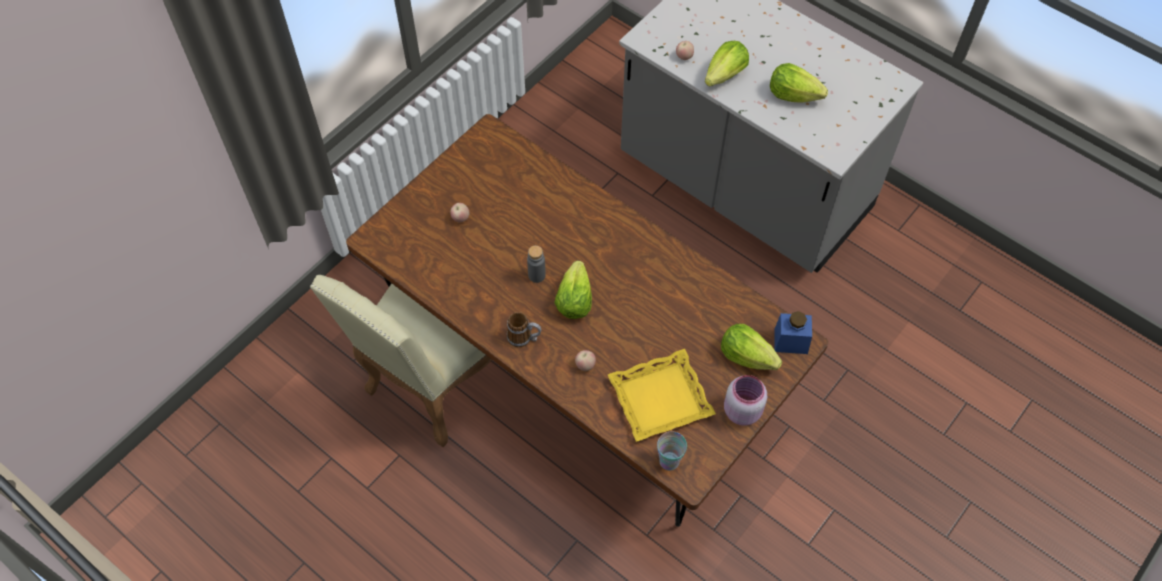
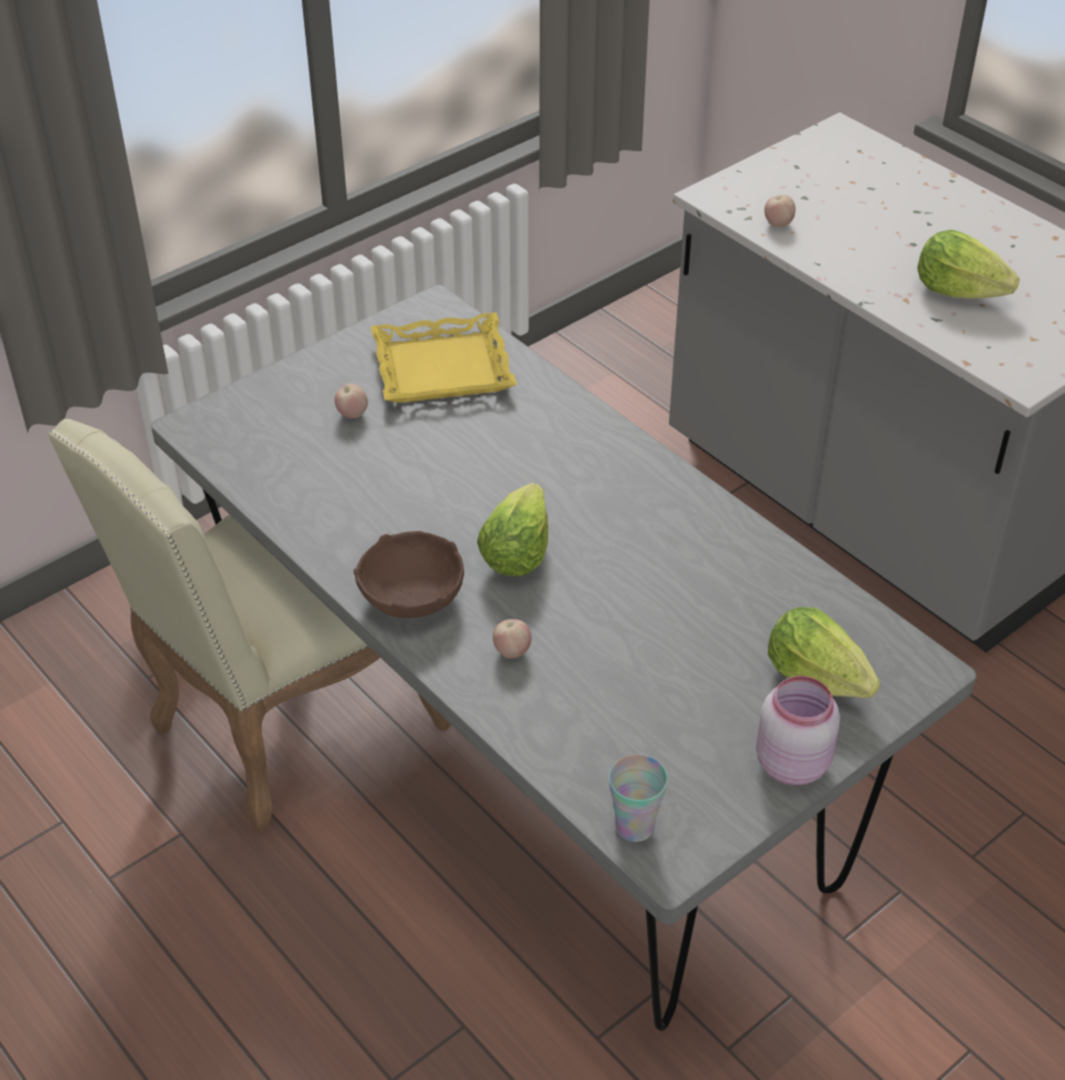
camera: 10 degrees right, 15 degrees down
(524, 338) = (413, 596): mug -> brown bowl
(536, 275) = (460, 508): grey bottle -> none
(582, 374) = (536, 753): brown dining table -> grey dining table
(660, 399) = (639, 724): yellow tray -> yellow tray (442, 369)
(725, 75) = (844, 254): lettuce -> none
(791, 341) = (904, 664): blue jar -> none

